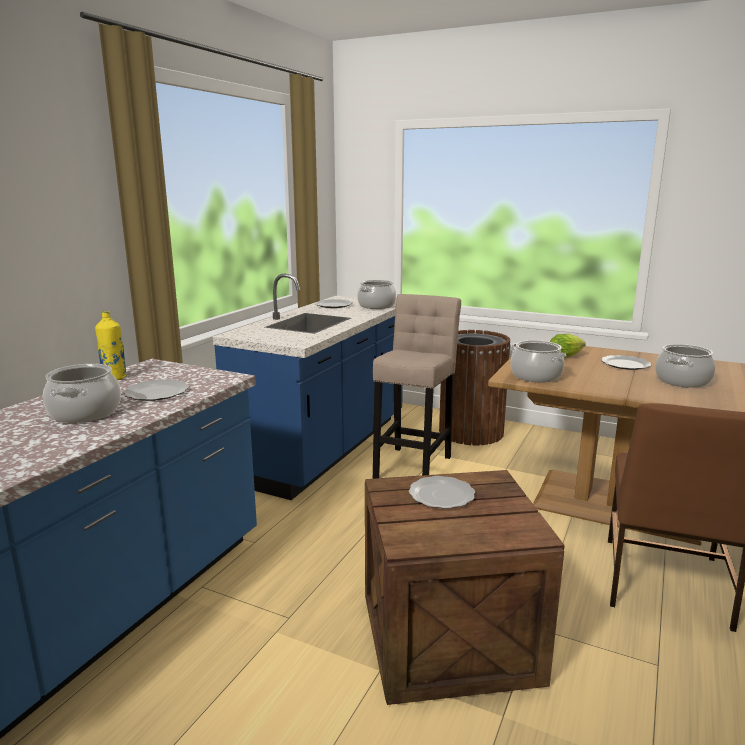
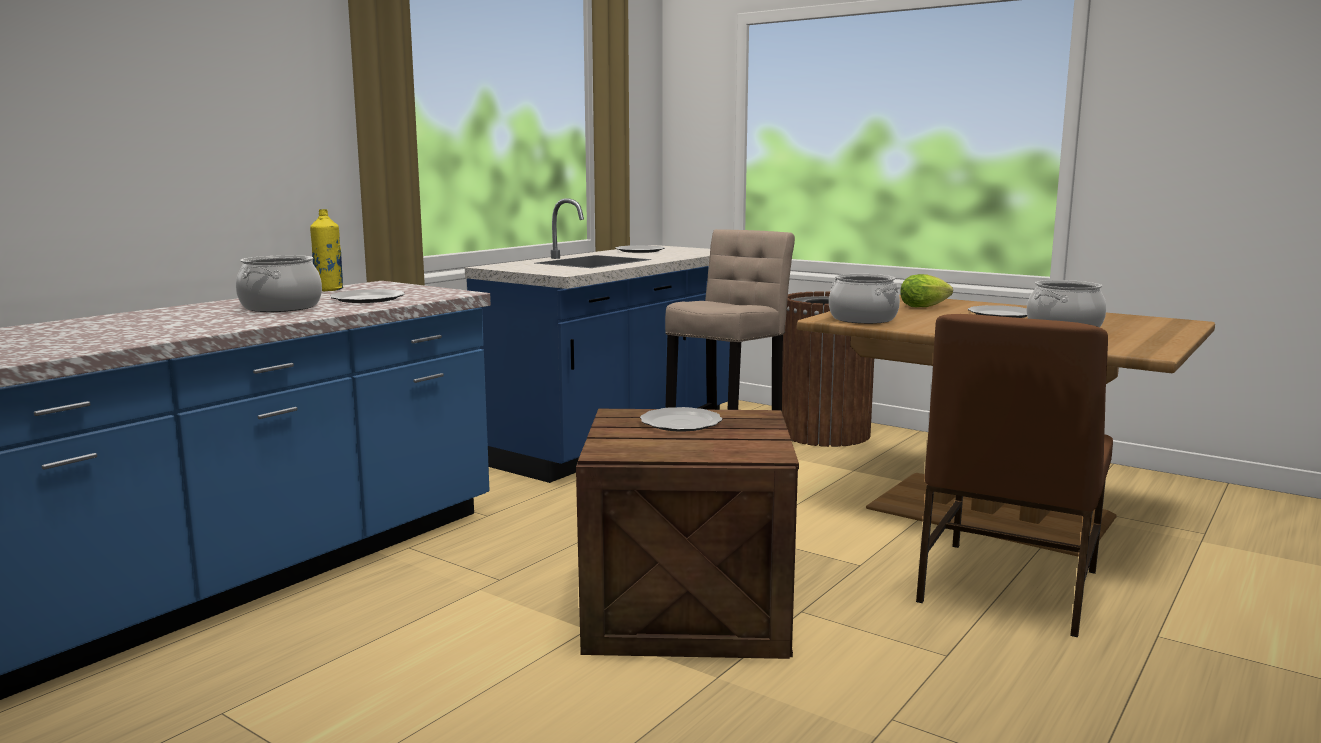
camera: 10 degrees right, 5 degrees down
(376, 306) = (696, 252): cooking pot -> none

